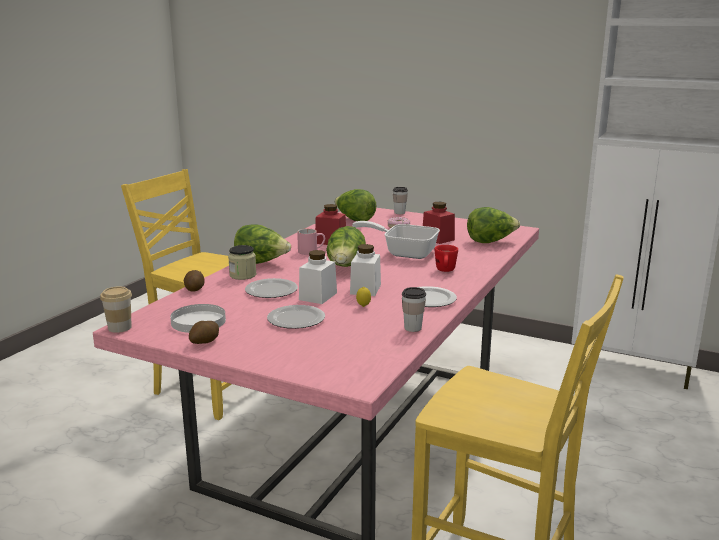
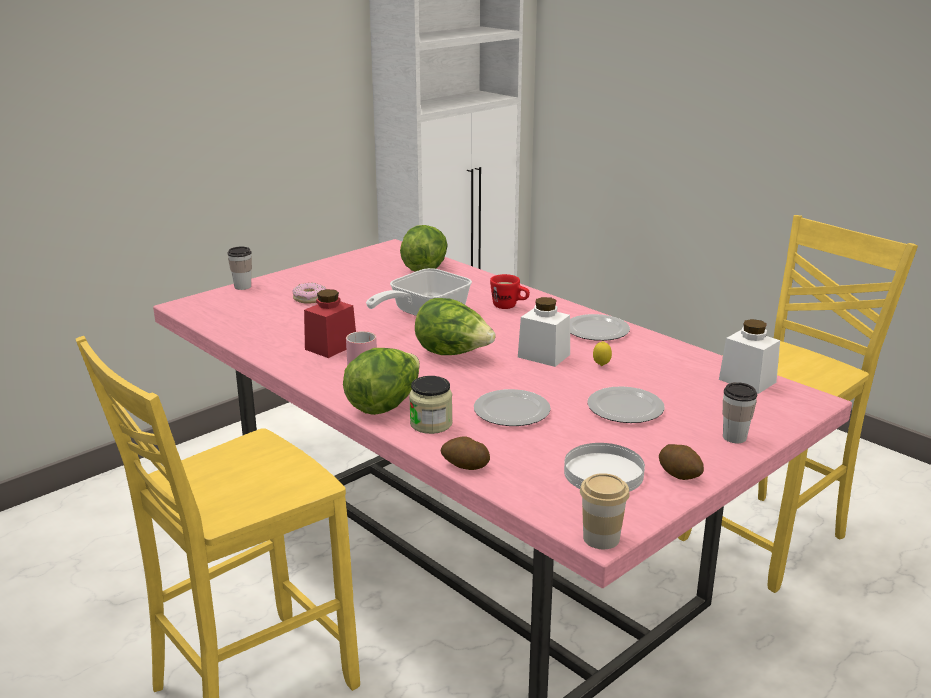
camera: 70 degrees left, 5 degrees up
(318, 296) = (551, 385): white jar -> white jar (747, 381)
(354, 220) = (242, 317): lettuce -> none
(413, 328) = (676, 352): cup -> cup (734, 437)
(438, 239) = (386, 288): red jar -> none

